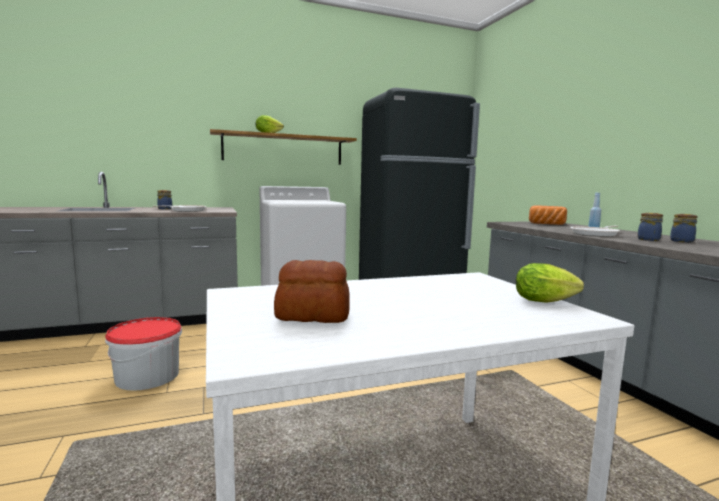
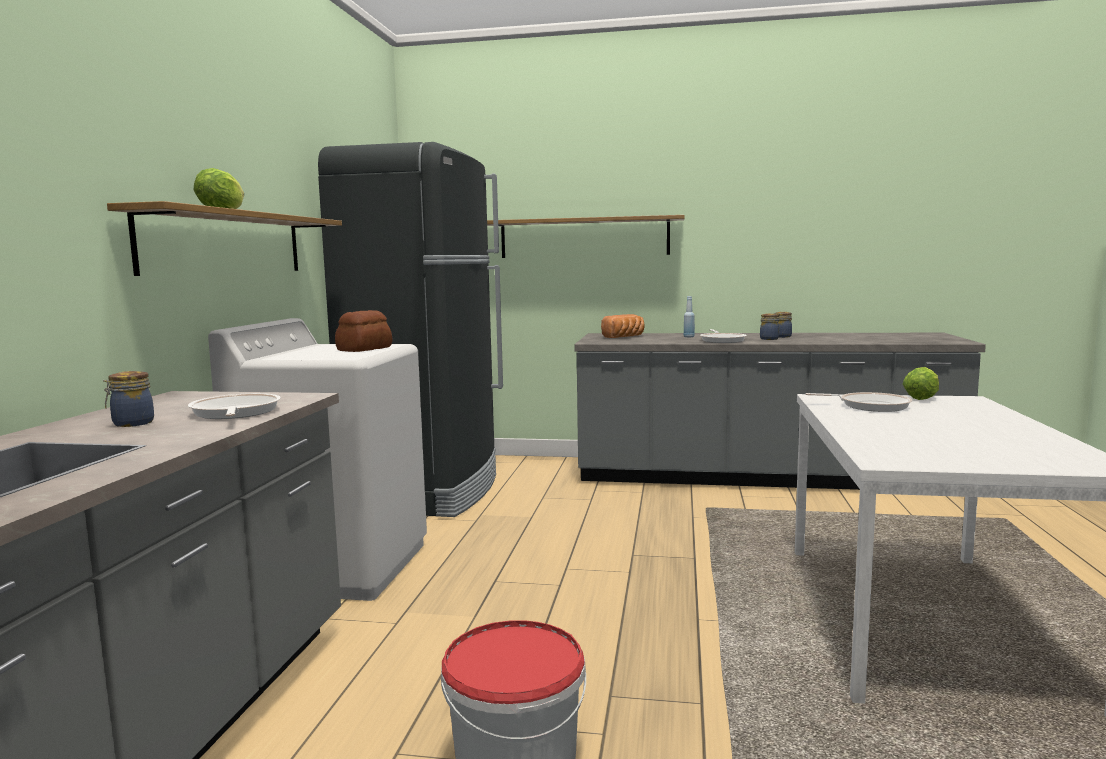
camera: 60 degrees left, 0 degrees up
(312, 315) = (979, 446): bread -> bread (363, 349)
(459, 288) = (870, 406): none -> frying pan
(559, 145) = (584, 237): none -> shelf

